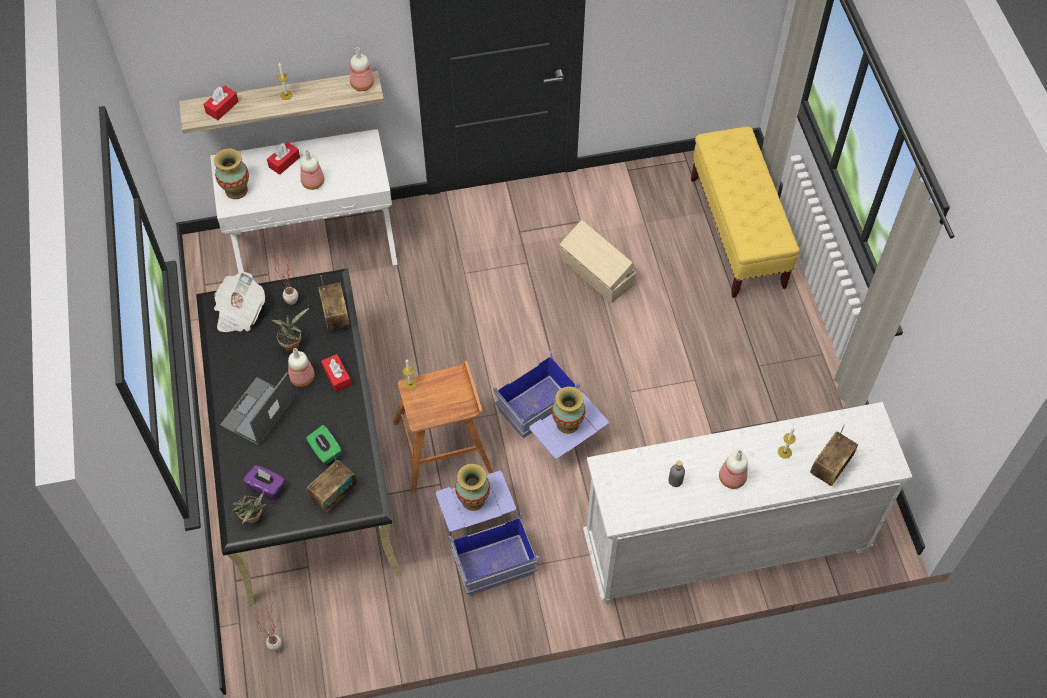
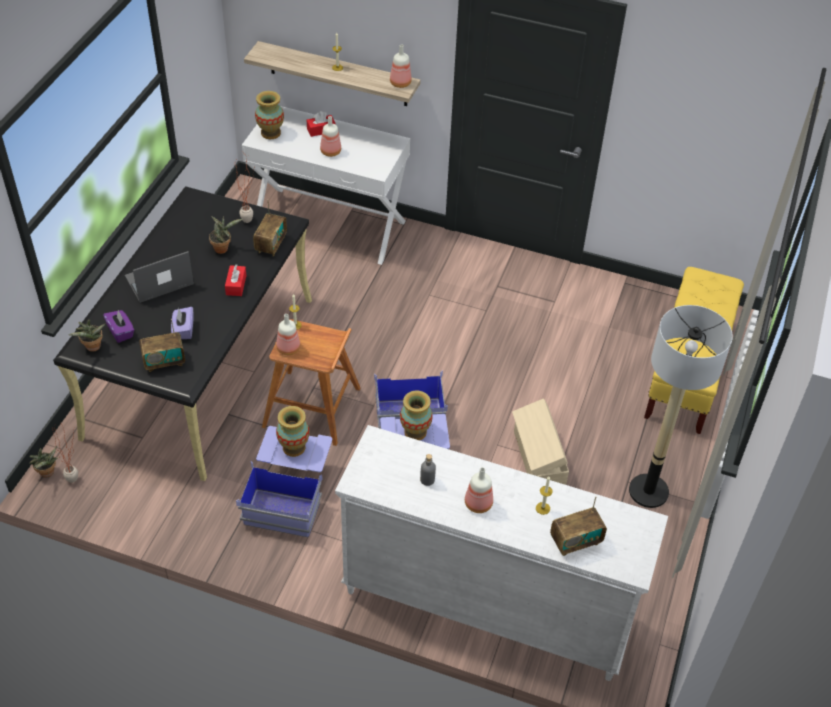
camera: 30 degrees right, 10 degrees down
(222, 107) = (284, 56): red tissue box -> none
(239, 312) = (203, 210): newspaper -> none
(246, 655) = (48, 473): none -> potted plant
(301, 378) = (209, 274): bottle -> bottle (287, 349)
(325, 451) = (183, 330): green tissue box -> purple tissue box
(597, 273) = (539, 345): beige storage box -> beige storage box (538, 458)
(781, 365) = (648, 491): none -> floor lamp

